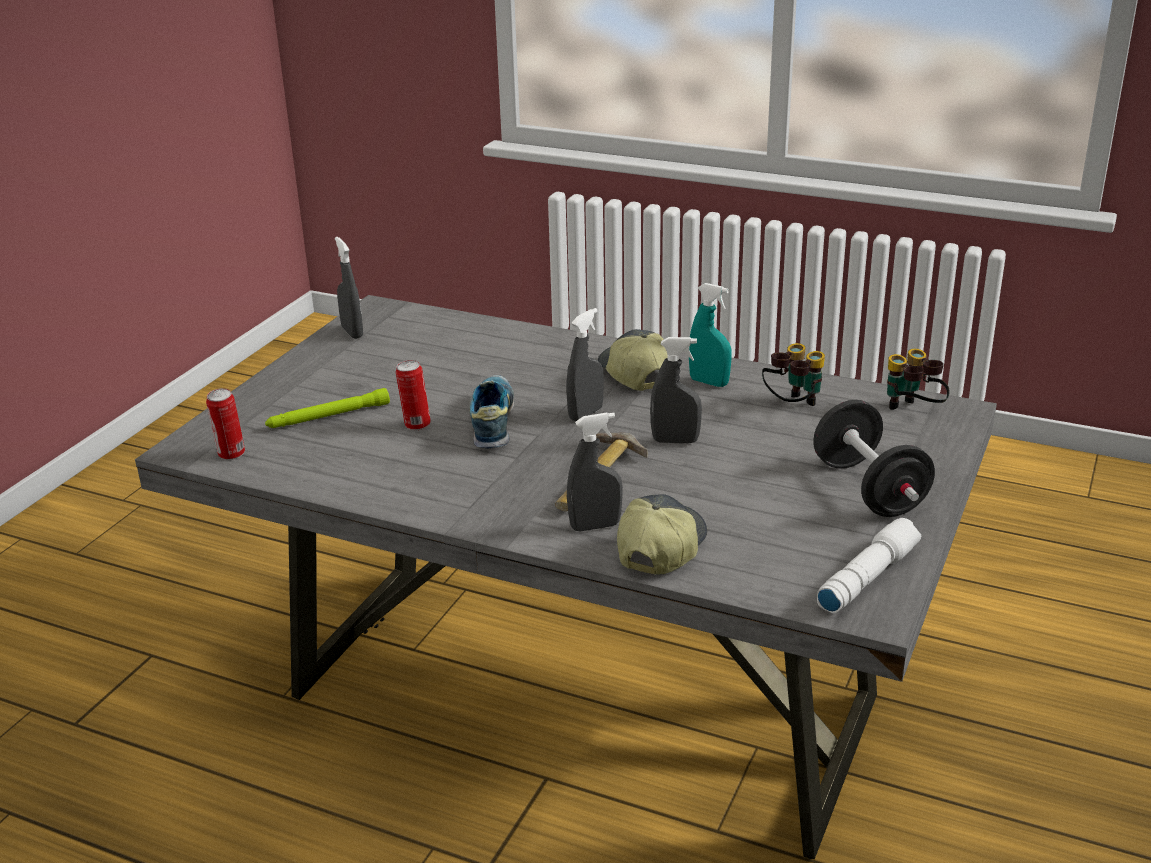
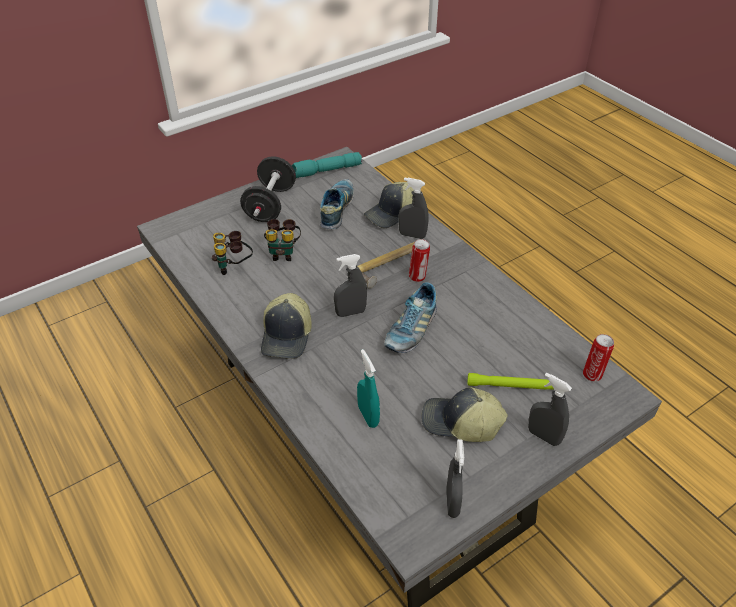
camera: 150 degrees left, 15 degrees up
(375, 374) = (460, 423): none -> cap
(416, 425) = (460, 350): can -> can (418, 277)
(675, 441) = (323, 270): grey spray bottle -> grey spray bottle (543, 436)
(709, 382) = (253, 307): turquoise spray bottle -> turquoise spray bottle (368, 416)
(758, 520) = (337, 210): none -> shoe
(866, 577) = (326, 171): white flashlight -> turquoise flashlight
(912, 412) = (184, 237): binoculars -> binoculars (283, 253)

